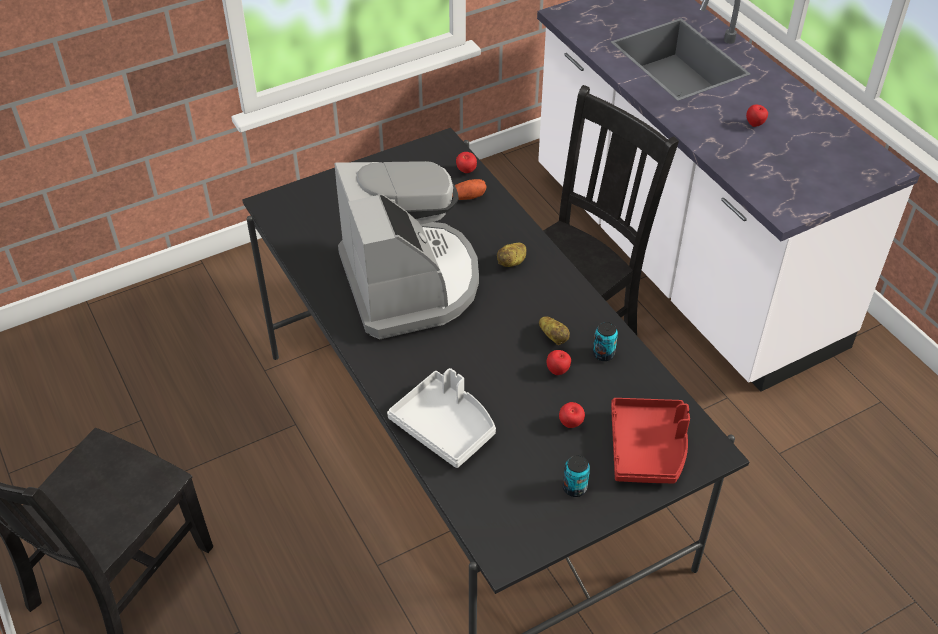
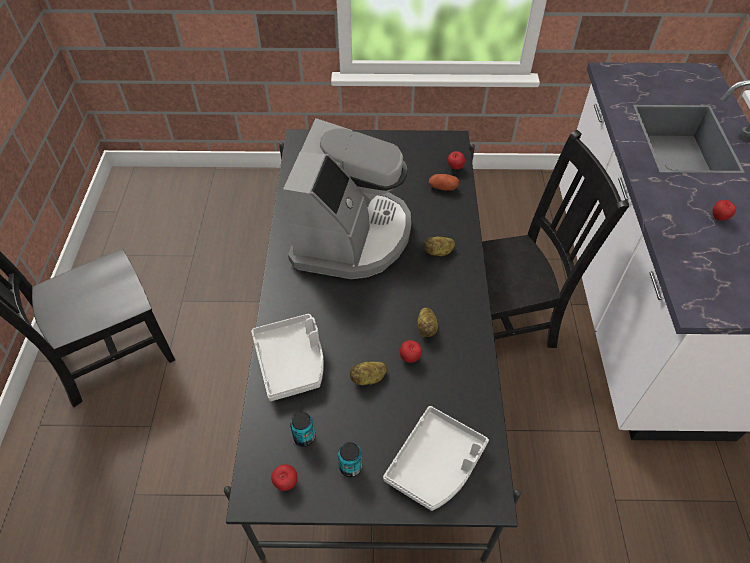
camera: 30 degrees right, 5 degrees up
(533, 407) = (368, 378): none -> potato
(570, 424) = (387, 409): apple -> apple (286, 483)
(603, 354) = (457, 361): can -> can (304, 437)
(648, 448) = (436, 464): red tray -> grey tray

